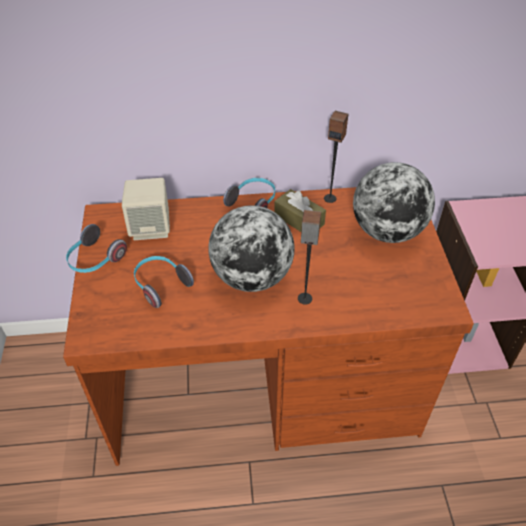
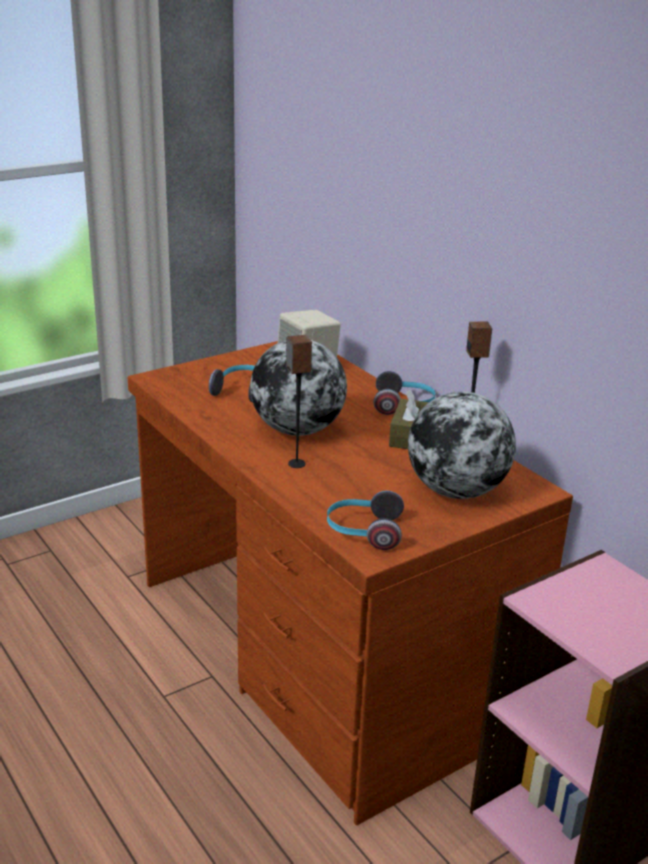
camera: 60 degrees right, 20 degrees down
(95, 259) = (242, 357): headphones -> headphones (364, 532)

